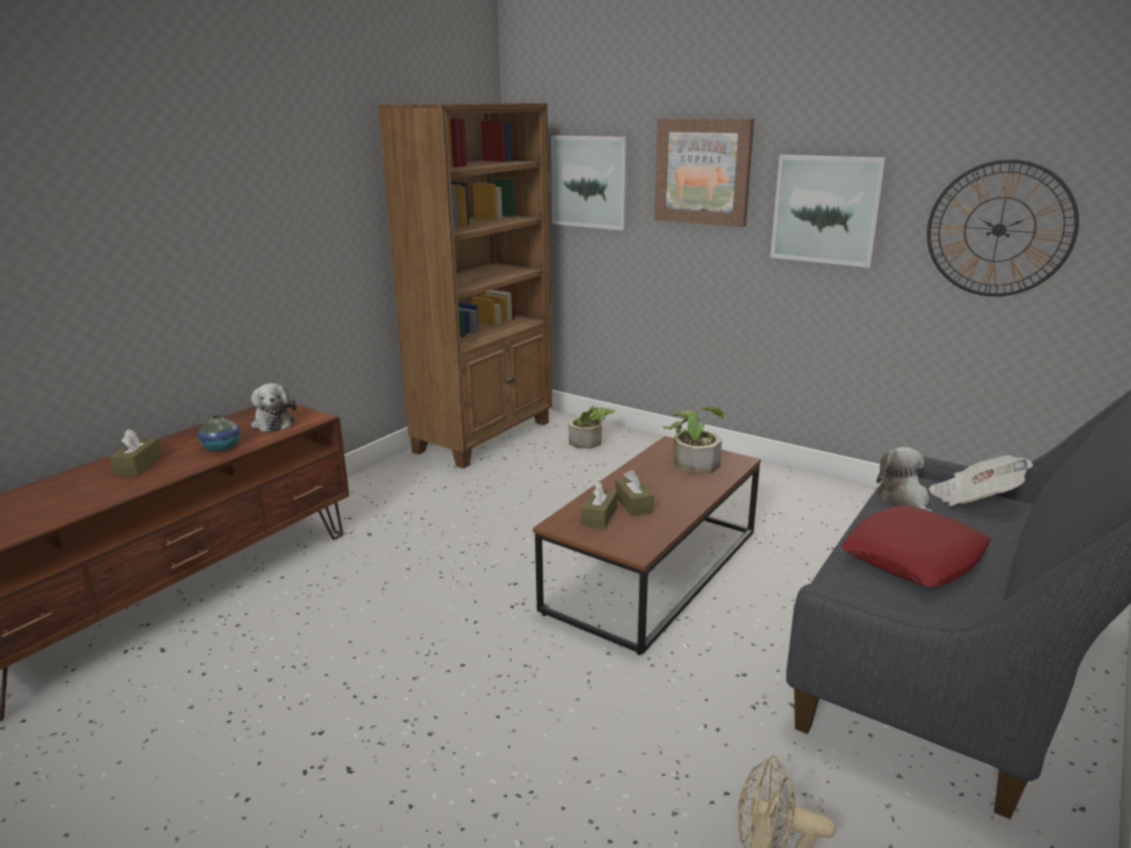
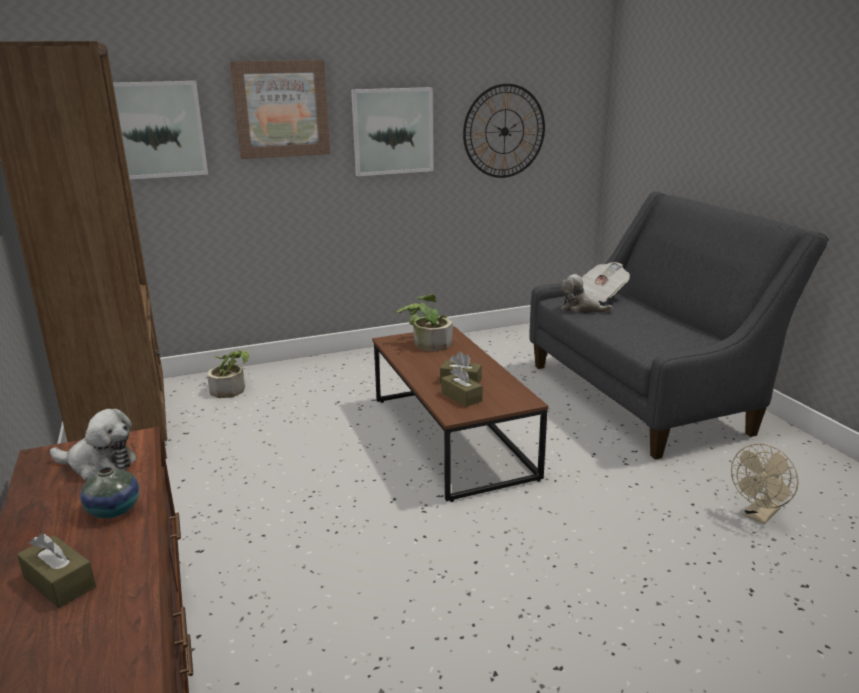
camera: 55 degrees left, 0 degrees up
(914, 557) = (642, 329): red pillow -> none

